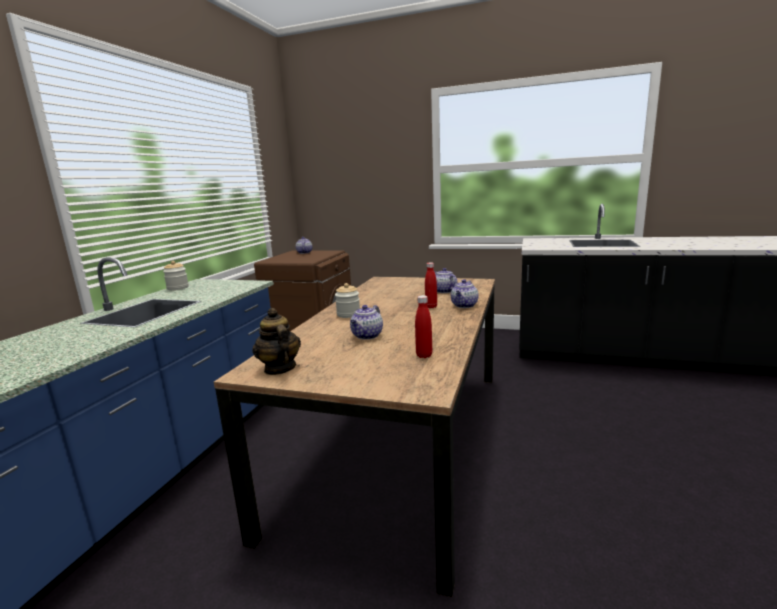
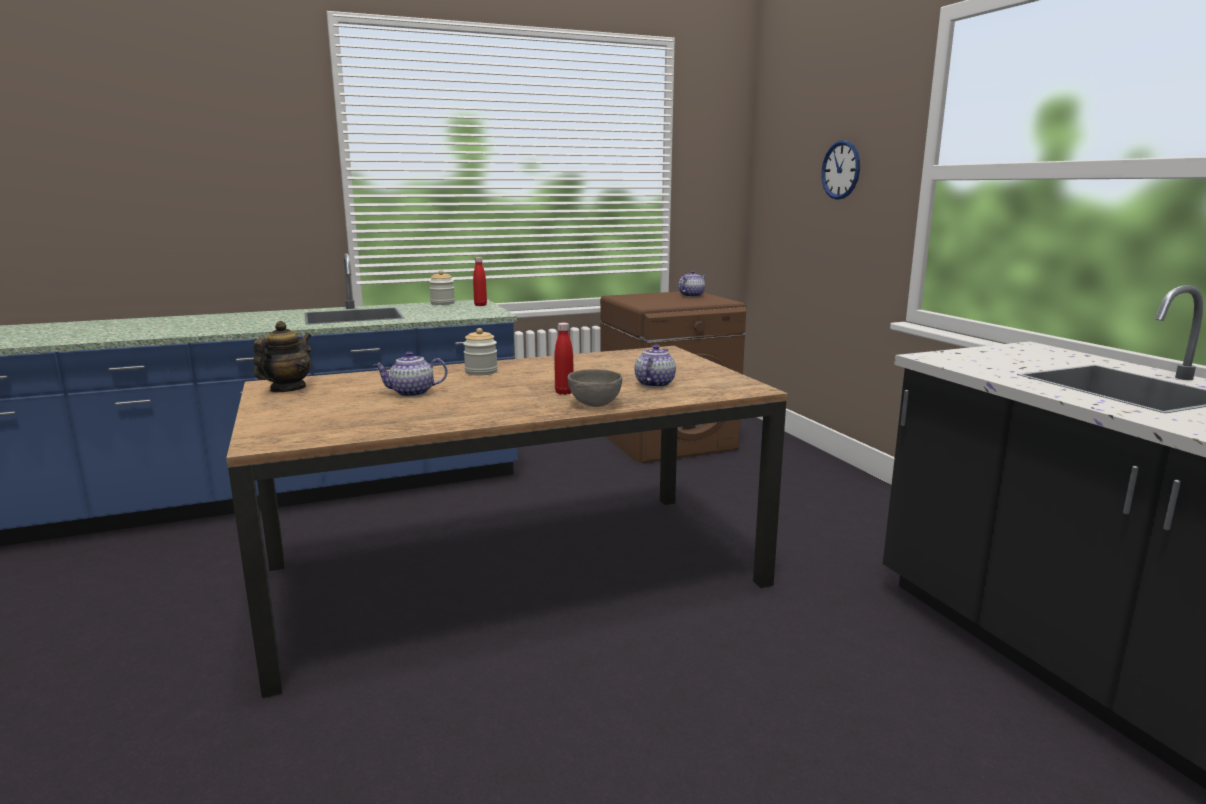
camera: 50 degrees right, 0 degrees up
(373, 171) = (841, 170): none -> wall clock
(424, 355) = (368, 423): red bottle -> red bottle (480, 305)
(464, 305) = (594, 404): teapot -> grey bowl

